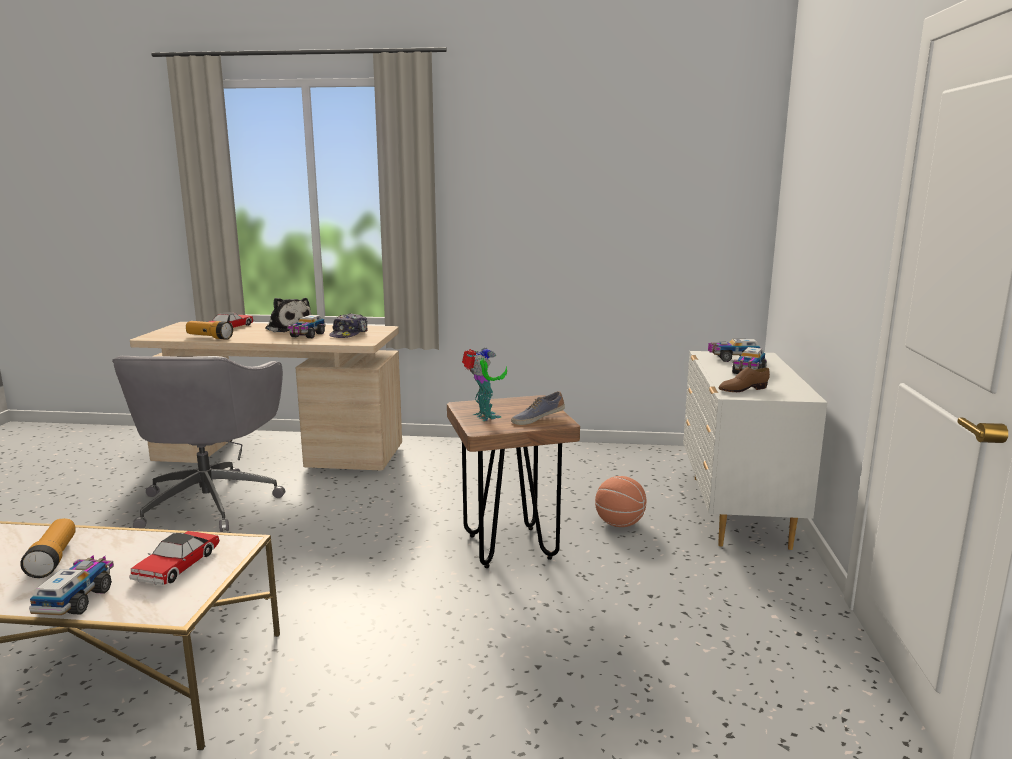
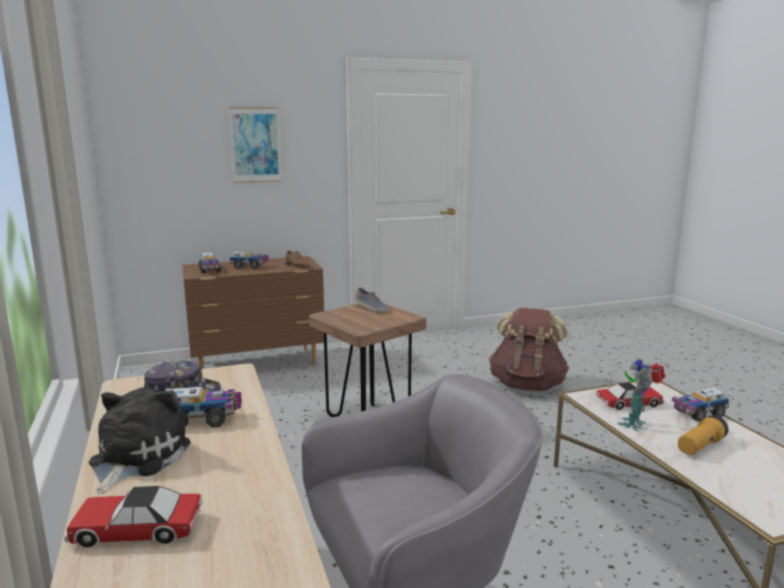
camera: 115 degrees left, 0 degrees up
(209, 337) = (259, 502): flashlight -> none
(484, 417) = (383, 320): toy robot -> toy robot (635, 424)
(517, 730) = (527, 385): none -> brown backpack
(619, 523) = (302, 393): basketball -> none
(736, 511) = (258, 364): white dresser -> brown dresser
(836, 201) = (255, 145): none -> picture

